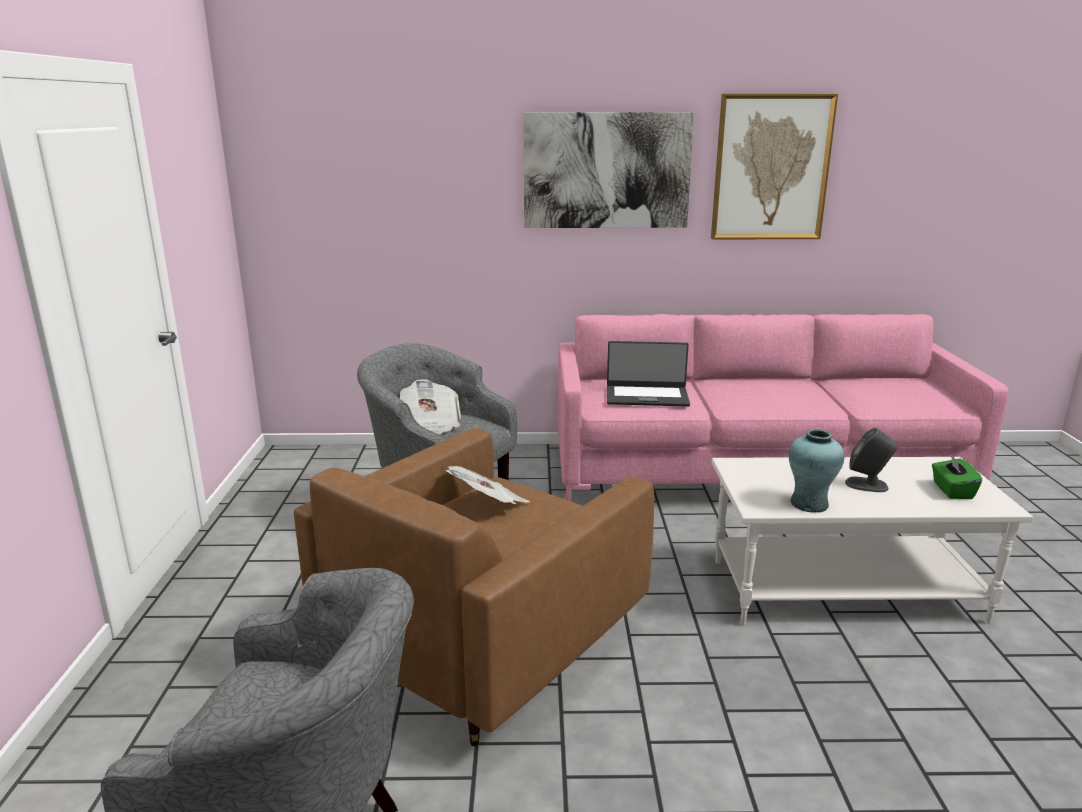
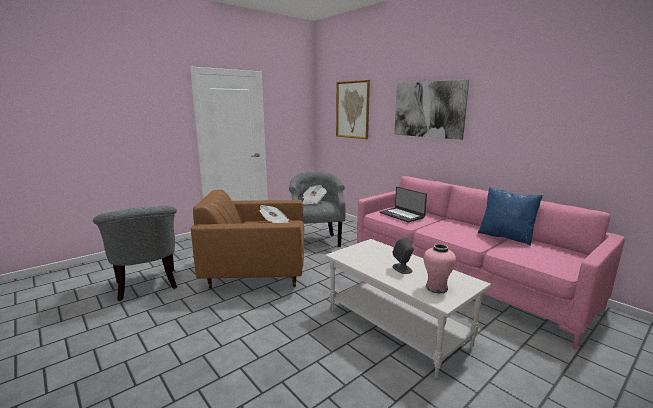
camera: 50 degrees right, 5 degrees down
(771, 168) = (510, 109): picture -> picture (352, 110)
(809, 504) = (358, 262): turquoise vase -> none
(823, 384) = (505, 237): none -> blue pillow
(952, 490) = (436, 288): green tissue box -> pink vase

